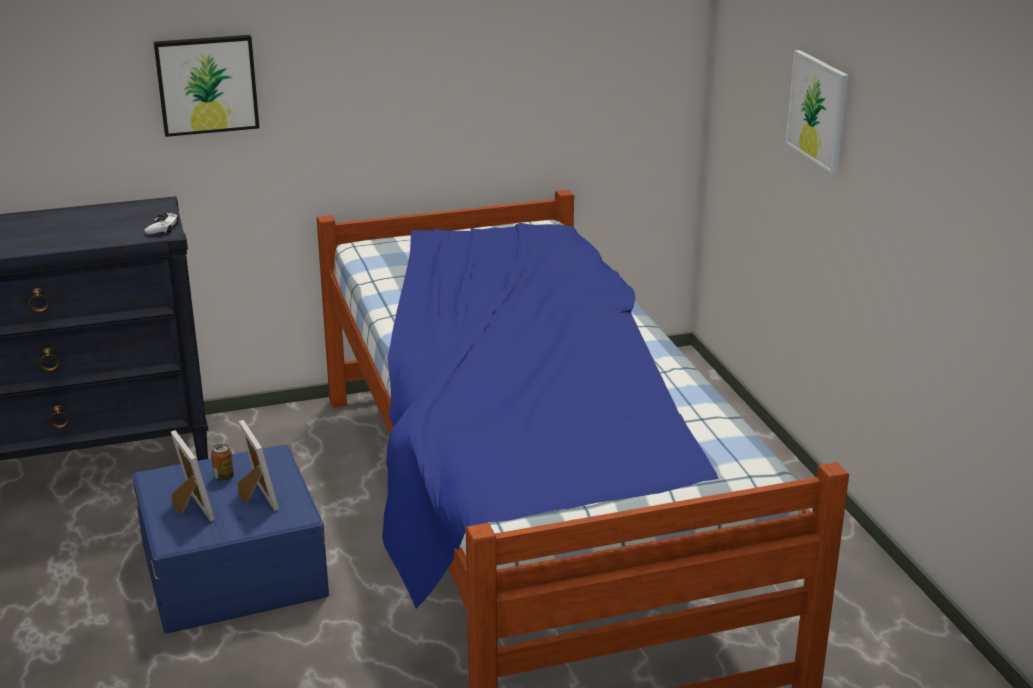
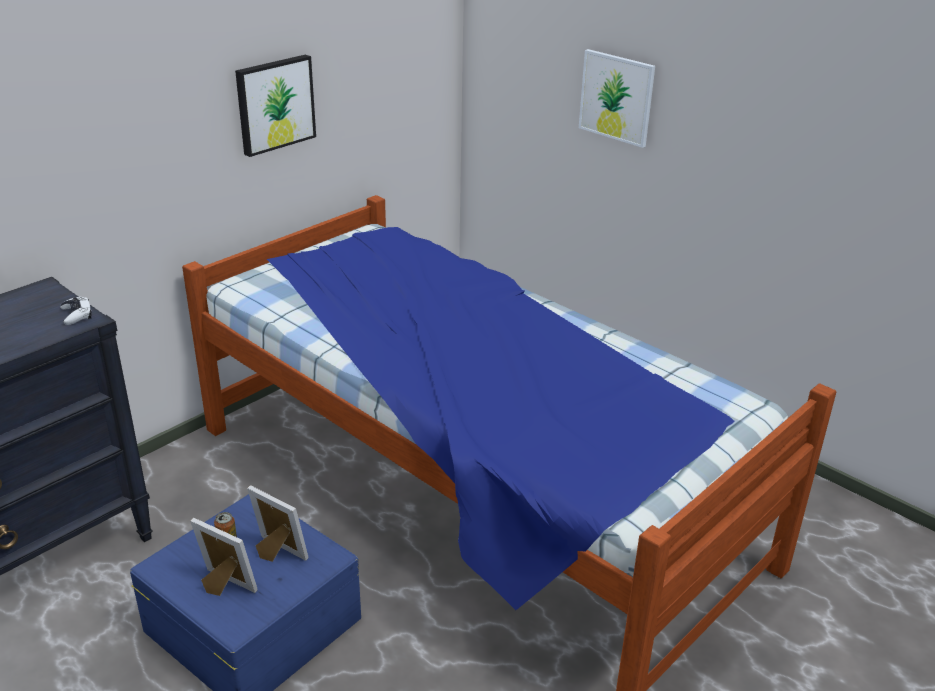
camera: 30 degrees left, 5 degrees up
(207, 84) = (65, 155): picture -> picture (274, 104)

